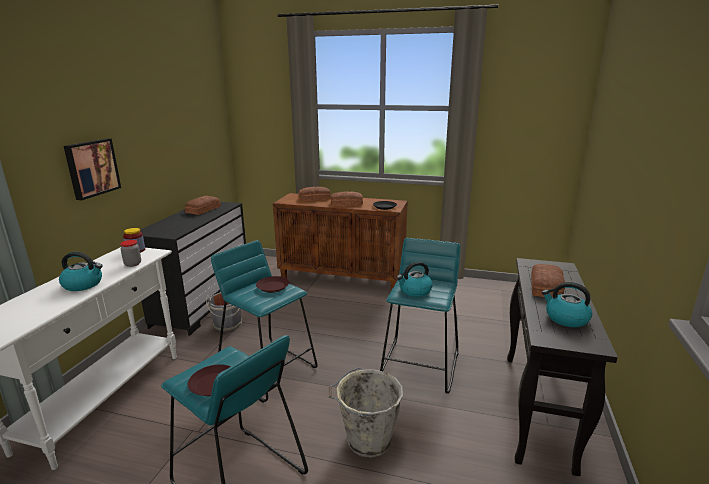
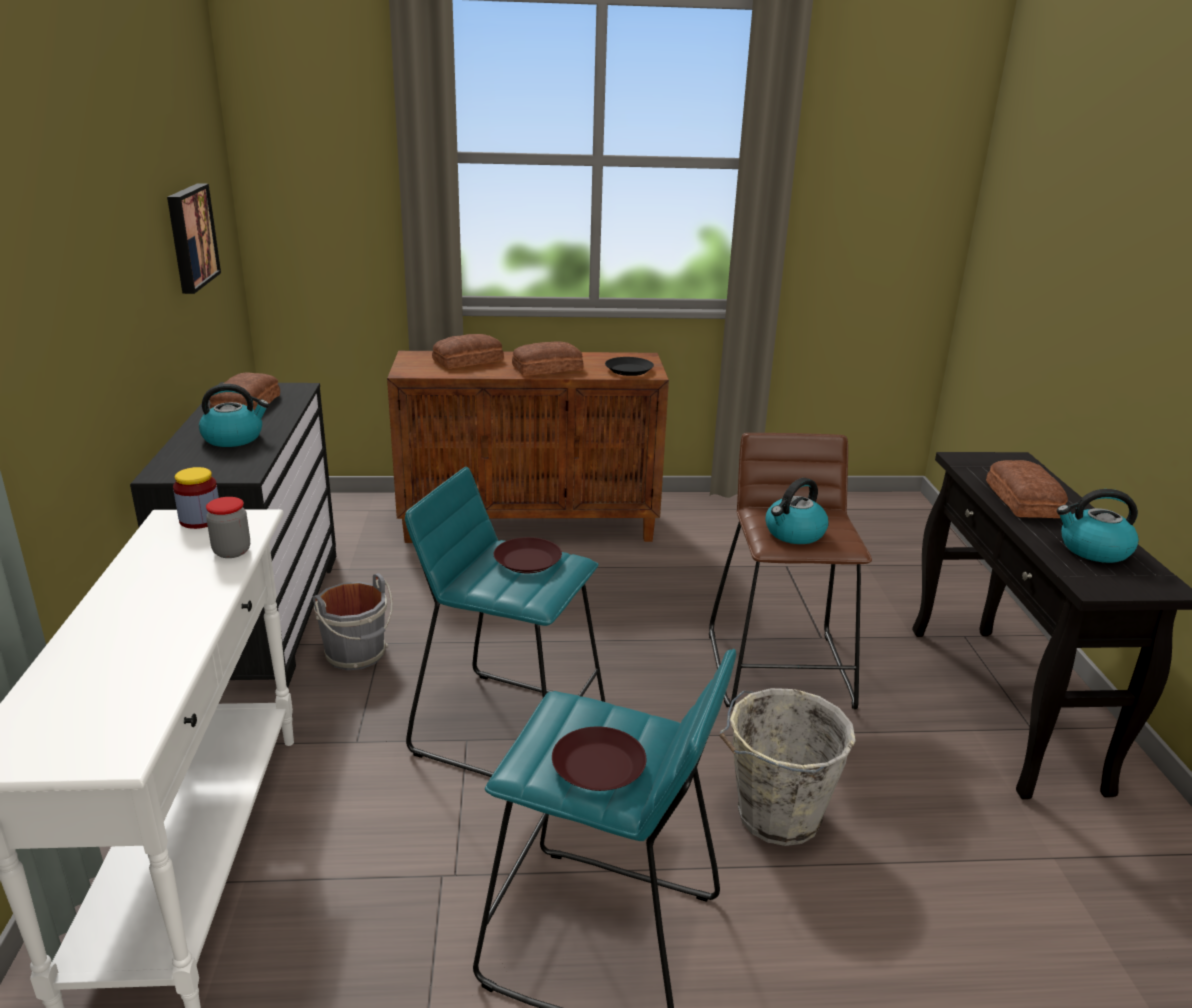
camera: 20 degrees left, 5 degrees up
(83, 284) = (170, 613): kettle -> kettle (234, 438)
(91, 168) = (61, 333): picture -> picture (189, 237)
(420, 365) = (781, 669): turquoise stool -> brown stool

